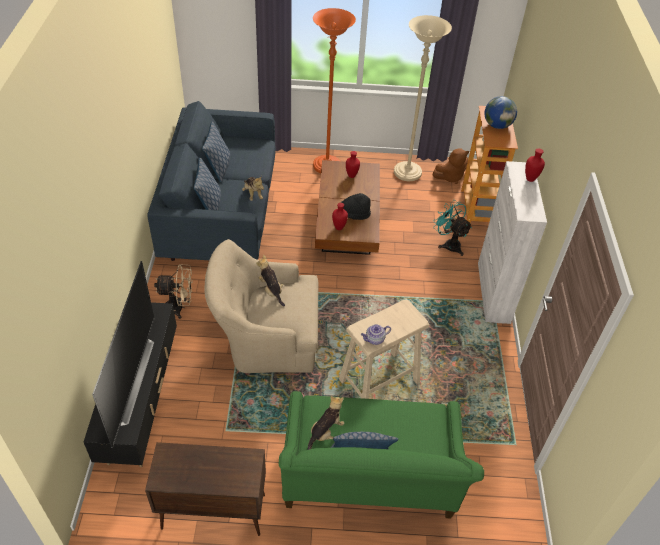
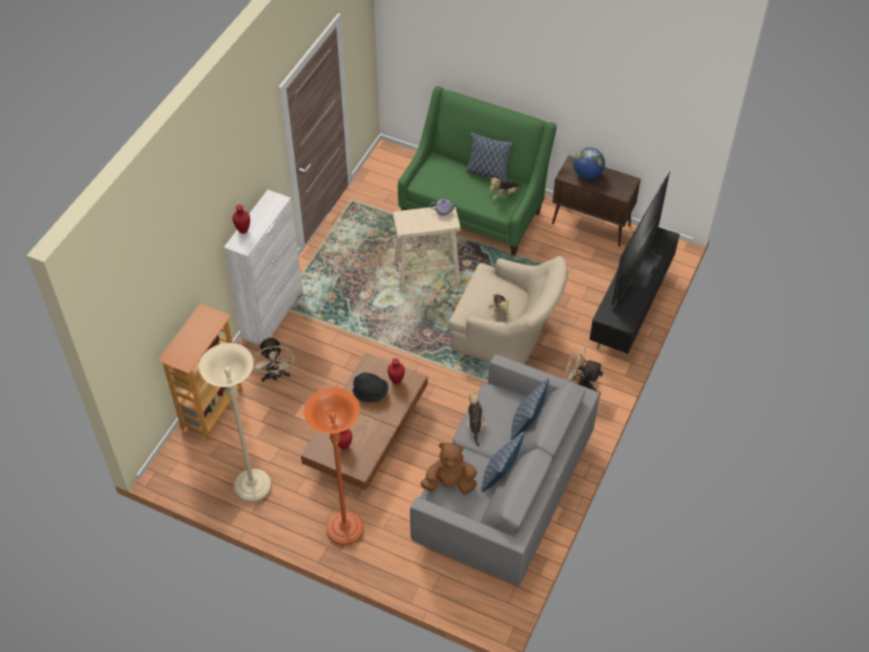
camera: 155 degrees left, 5 degrees up
(222, 214) = (502, 492): blue sofa -> grey sofa
(449, 244) = (275, 376): turquoise fan -> beige fan
(450, 177) = (206, 464): brown plush toy -> brown plush toy (450, 483)
(497, 125) = (194, 338): globe -> globe (587, 174)

